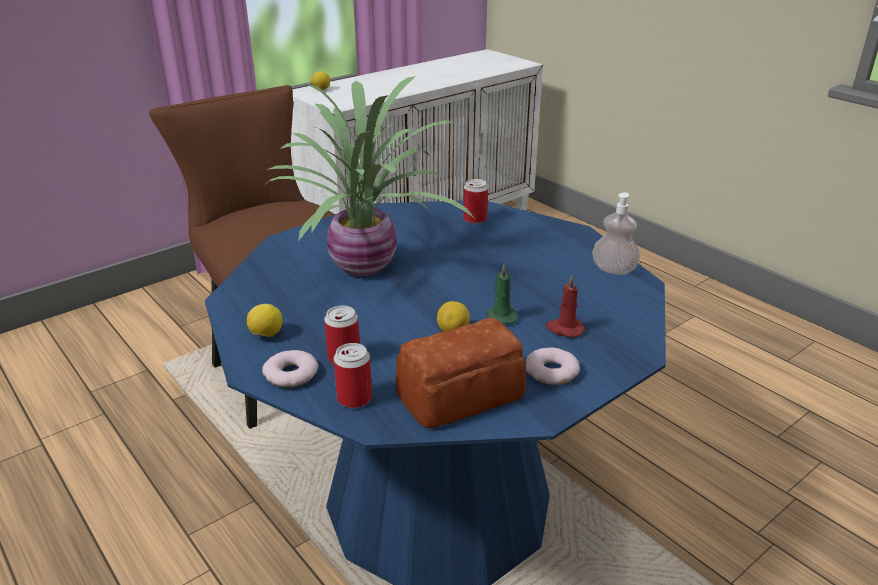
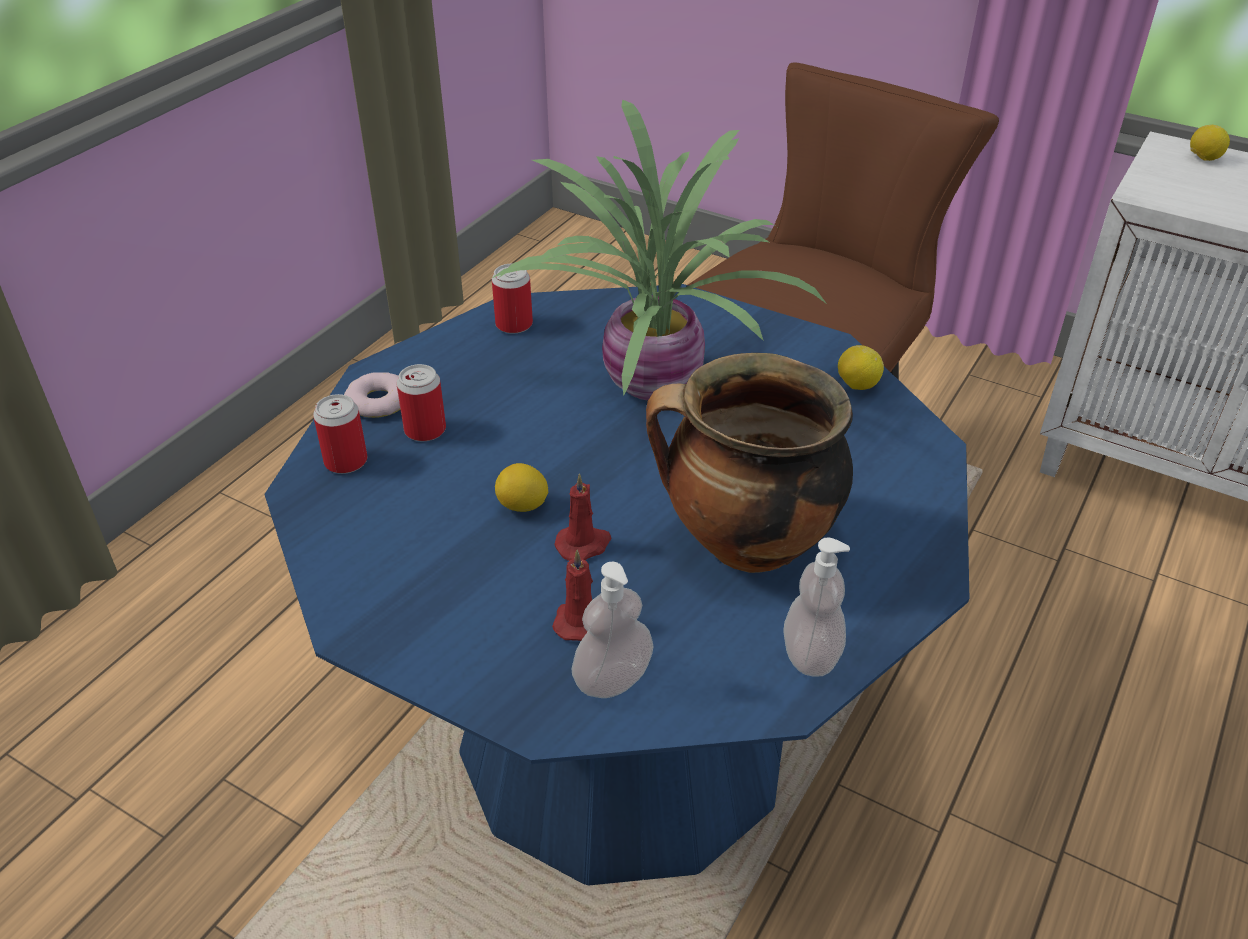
camera: 70 degrees right, 10 degrees up
(266, 335) = (449, 359): lemon -> lemon (857, 385)
(463, 393) = (381, 548): bread -> none
(475, 219) = (880, 451): can -> can (514, 324)
(501, 316) = (584, 544): green candle -> red candle
(527, 269) = (745, 545): none -> cooking pot
(551, 371) = (459, 625): donut -> none
(613, 327) = (613, 679): none -> soap dispenser

